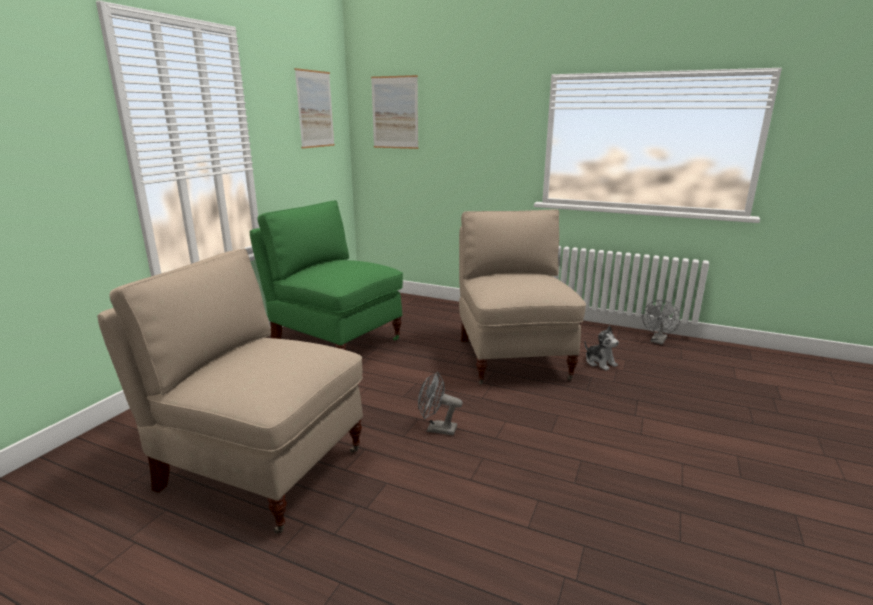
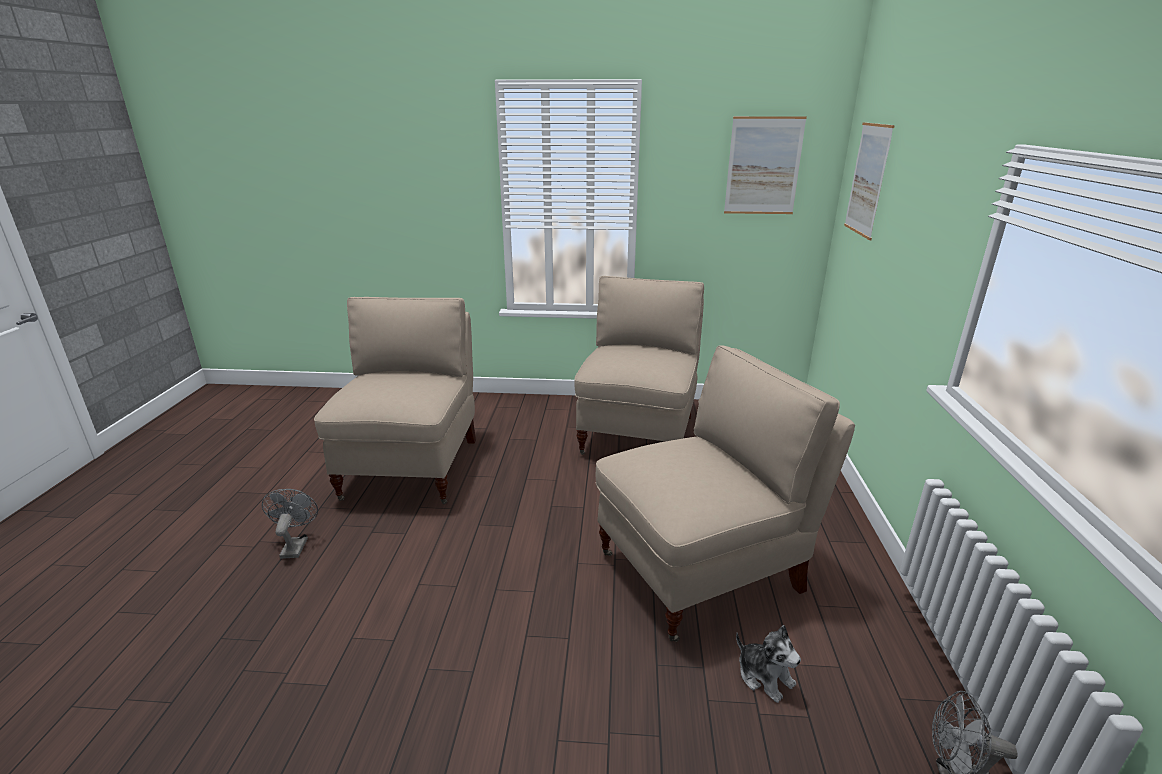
camera: 70 degrees right, 5 degrees up
(335, 342) = (638, 434): green chair -> beige chair
(436, 429) = (498, 543): grey fan -> grey fan (295, 545)
(600, 363) = (764, 676): plush toy -> plush toy turned 75 degrees counterclockwise

